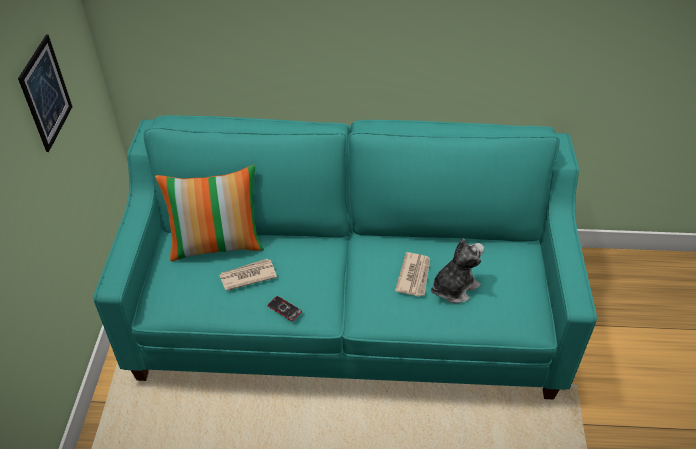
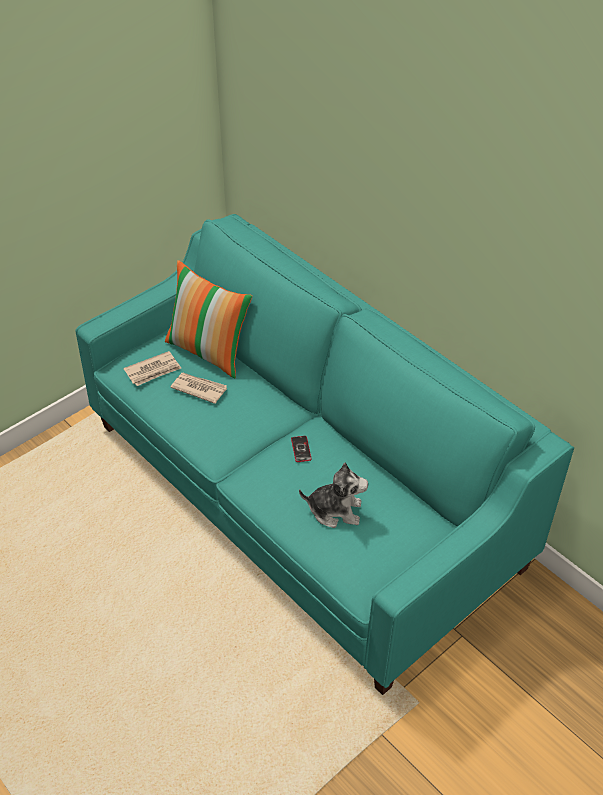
camera: 45 degrees right, 0 degrees up
(46, 93) = (120, 149): picture -> none
(284, 309) = (194, 430): phone -> phone (301, 449)
(414, 275) = (316, 478): newspaper -> newspaper (153, 370)

